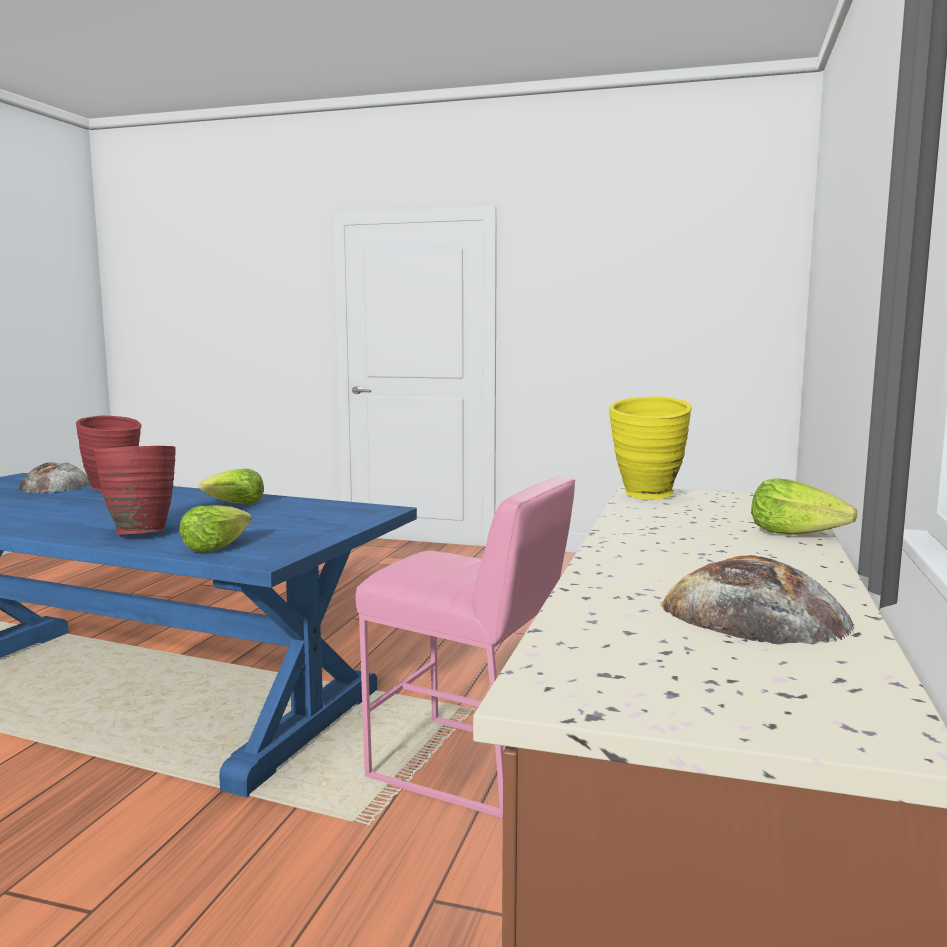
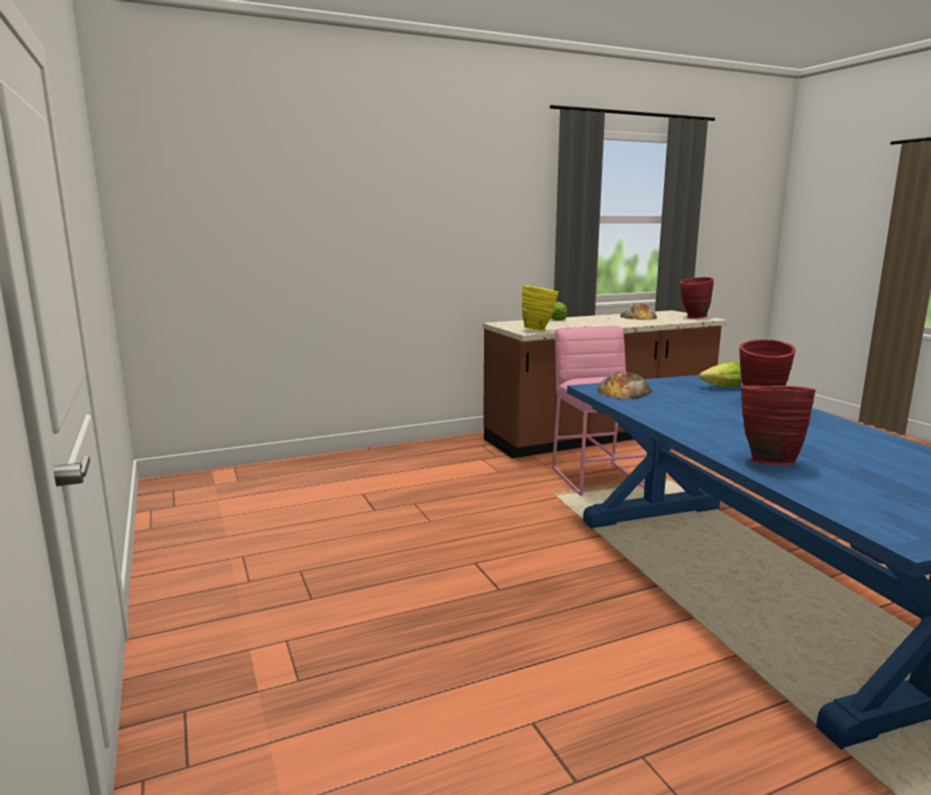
camera: 130 degrees left, 5 degrees up
(55, 486) = (841, 491): bread -> bread (624, 391)
(234, 504) = (675, 413): lettuce -> none
(609, 675) = (693, 318): none -> red vase

